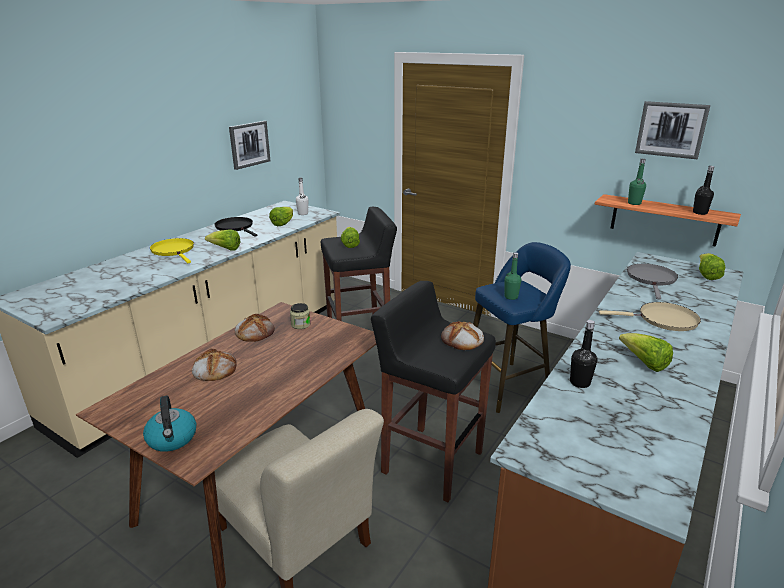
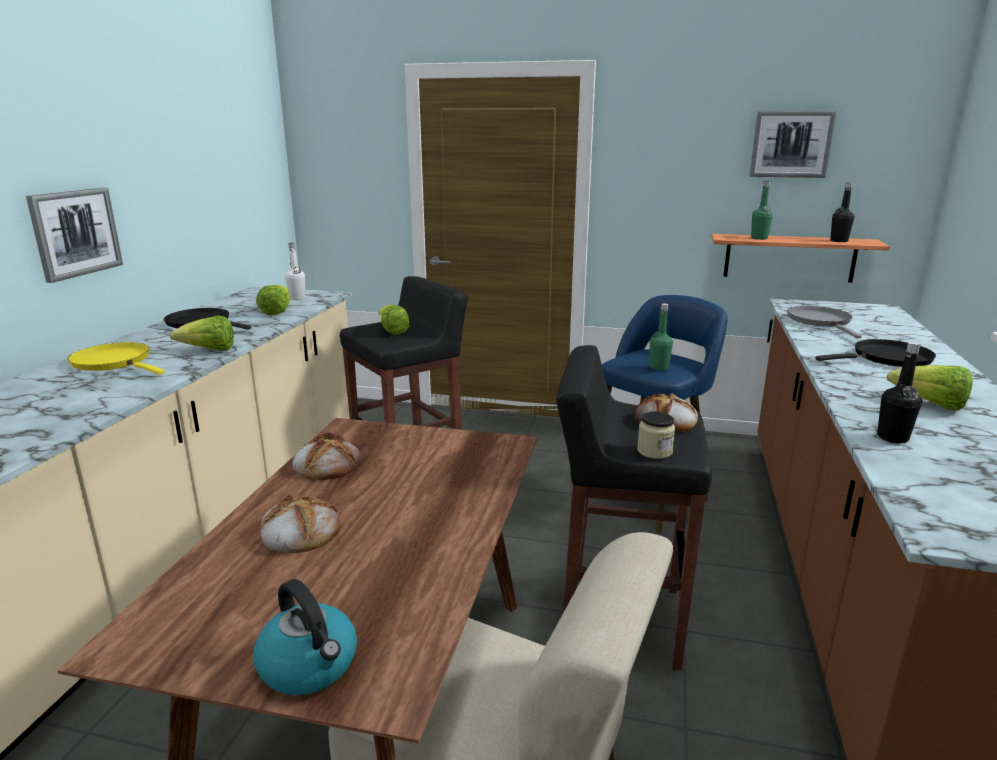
camera: 20 degrees left, 5 degrees down
(249, 144) = (199, 196): picture -> picture (75, 233)
(300, 325) = (395, 443): jar -> jar (654, 451)
(663, 320) = (887, 358): beige frying pan -> black frying pan
(706, 275) = (869, 312): lettuce -> none

